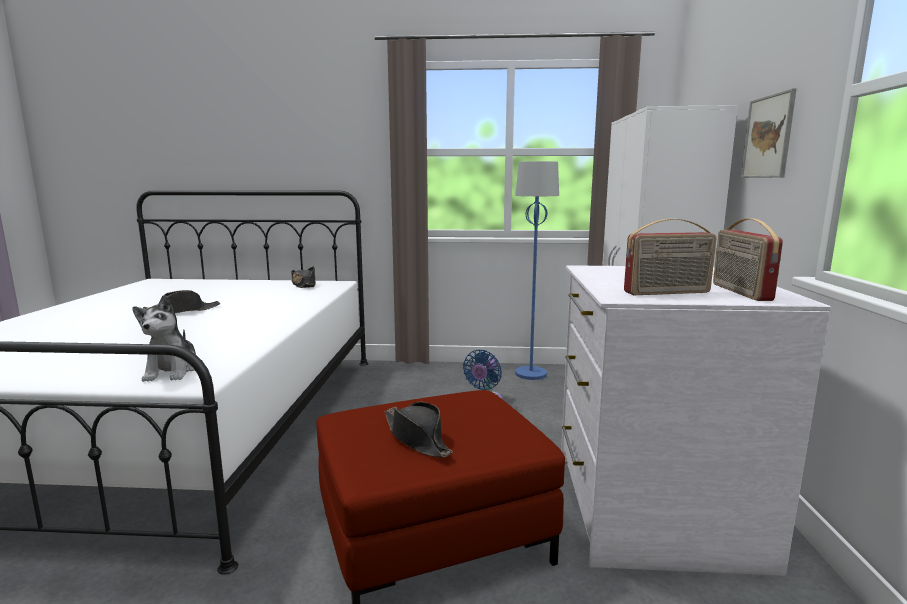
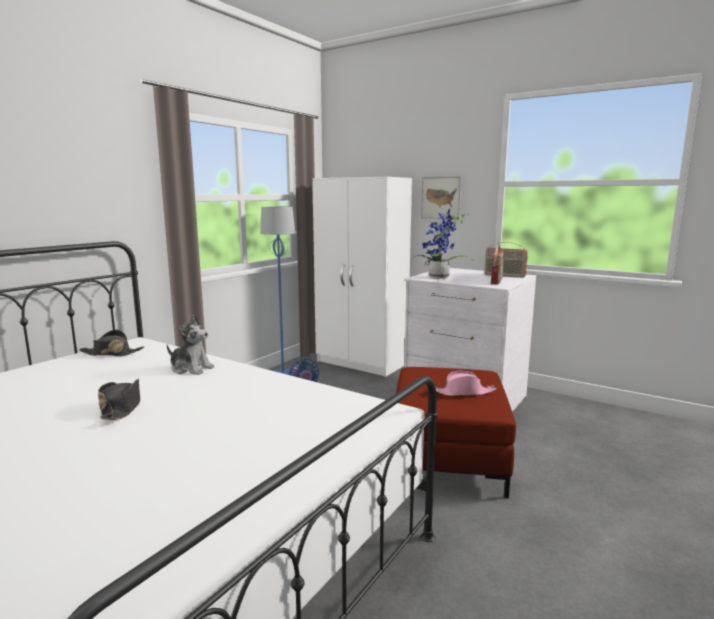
camera: 60 degrees left, 0 degrees up
(173, 371) = (353, 417): plush toy -> plush toy (191, 368)
(417, 438) = (463, 392): black hat -> pink hat
(610, 273) = (439, 278): none -> potted plant

